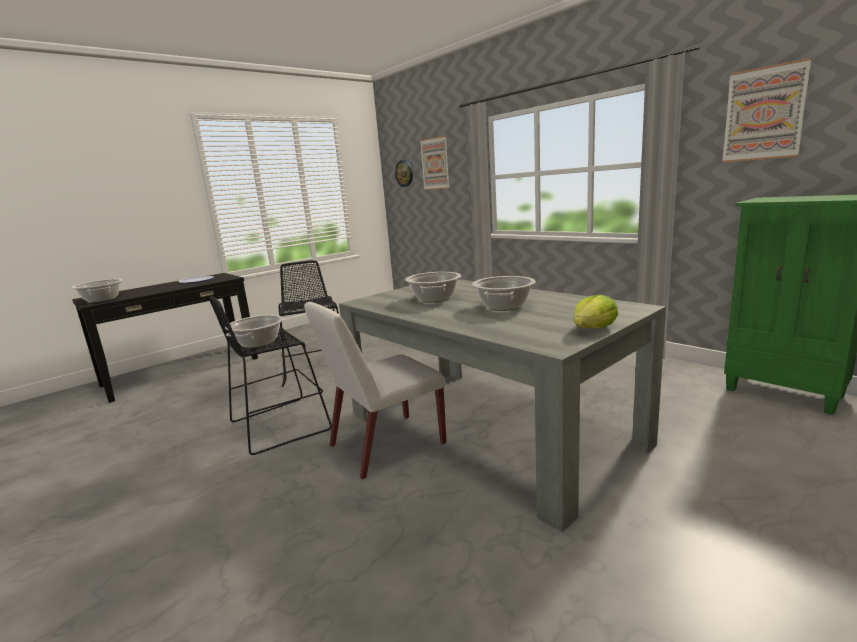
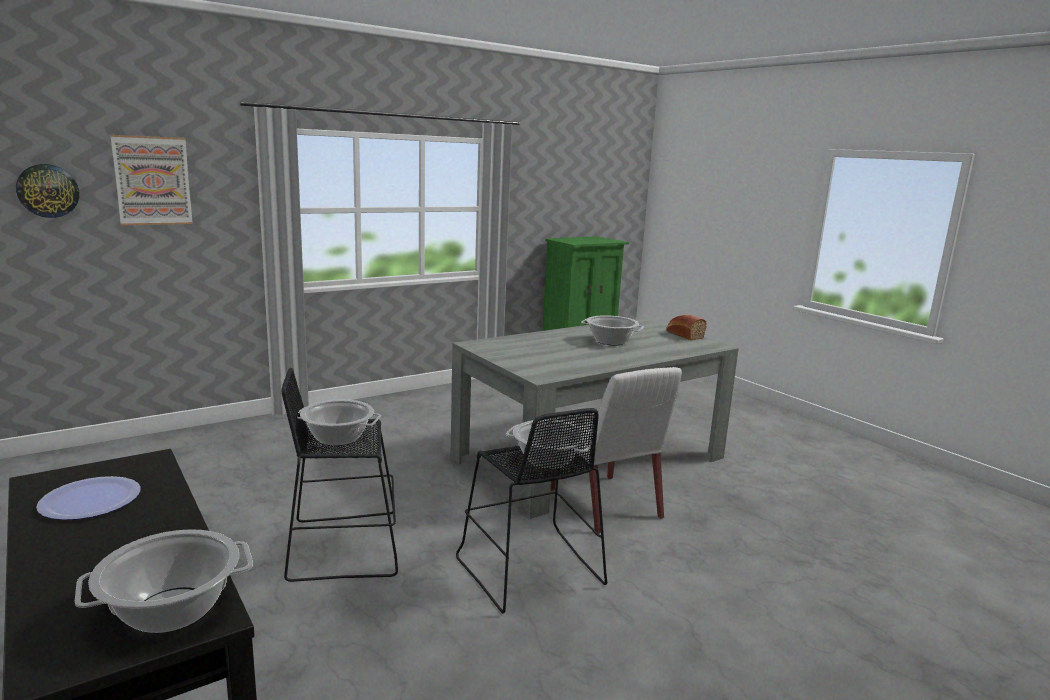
camera: 85 degrees left, 0 degrees up
(435, 298) = (560, 354): cooking pot -> cooking pot (338, 438)
(593, 328) = (683, 335): lettuce -> bread
(764, 114) = (544, 180): picture -> none

